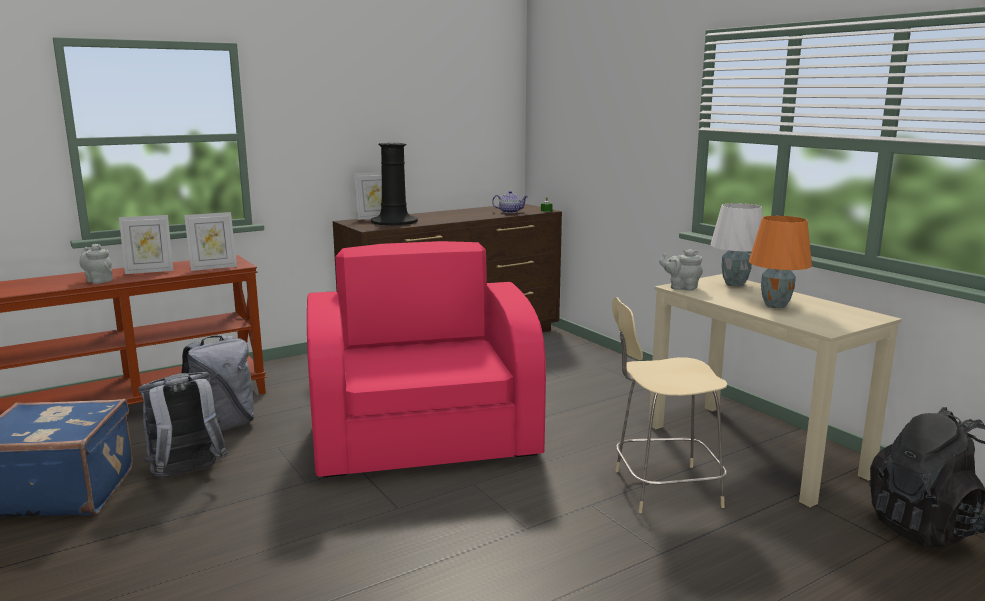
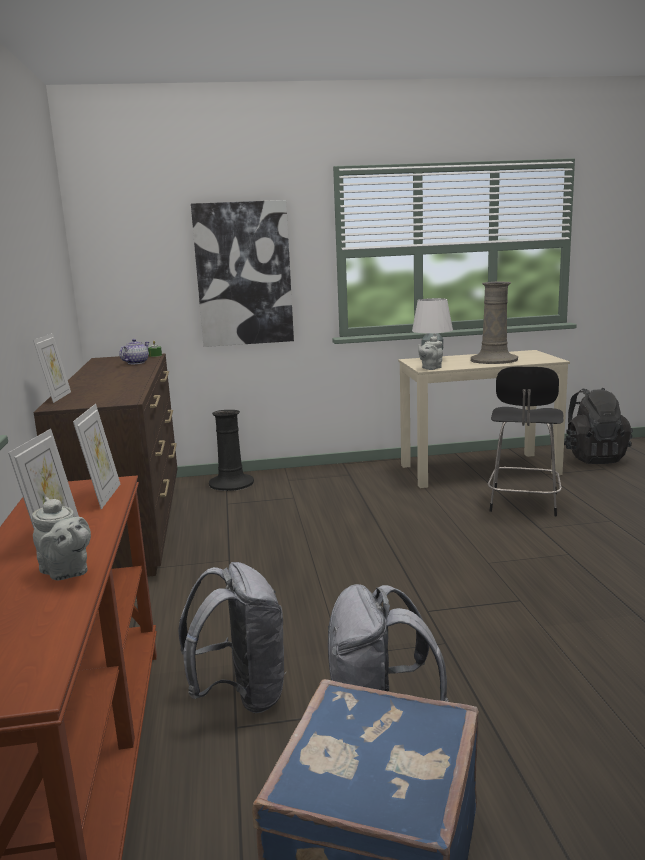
camera: 65 degrees left, 0 degrees up
(98, 281) = (66, 572): grey teapot -> grey teapot turned 105 degrees counterclockwise
(393, 222) = (104, 392): black vase -> black vase (231, 483)
(425, 439) = (383, 571): pink armchair -> none
(622, 146) = (243, 274): none -> picture
(662, 488) = (523, 503): beige stool -> black stool
(776, 305) = (493, 360): orange table lamp -> beige vase

